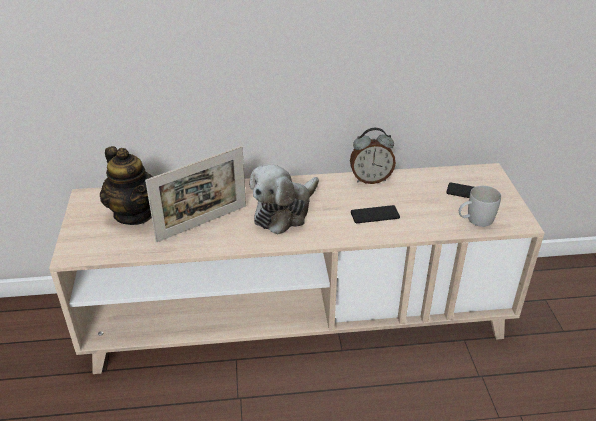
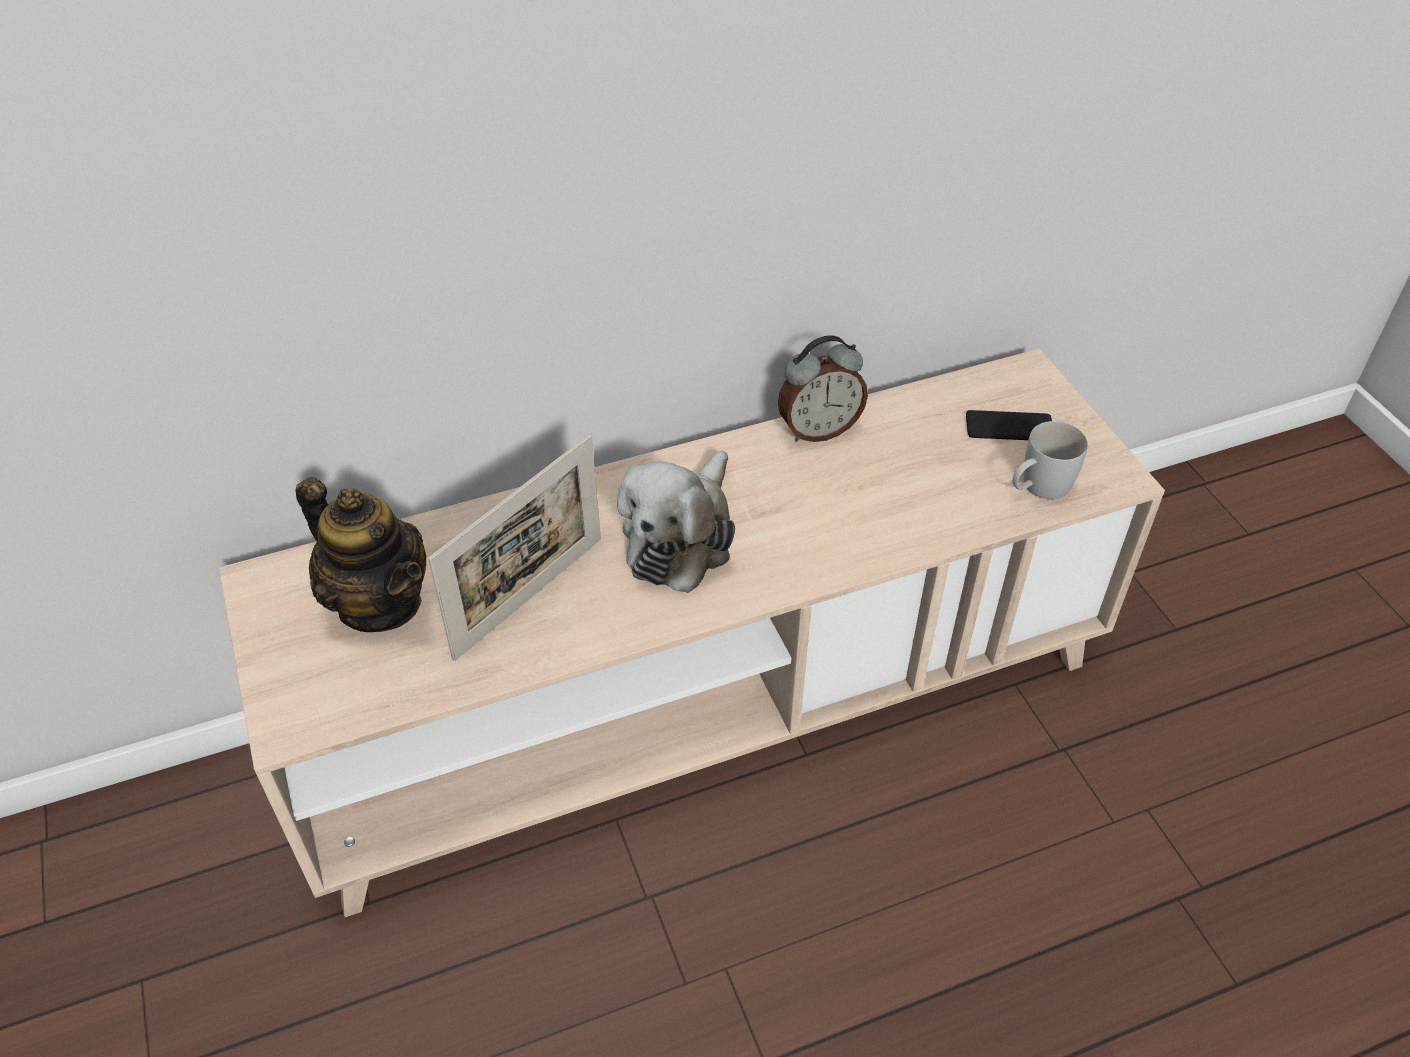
camera: 15 degrees left, 10 degrees up
(375, 215) = (854, 511): phone -> none

